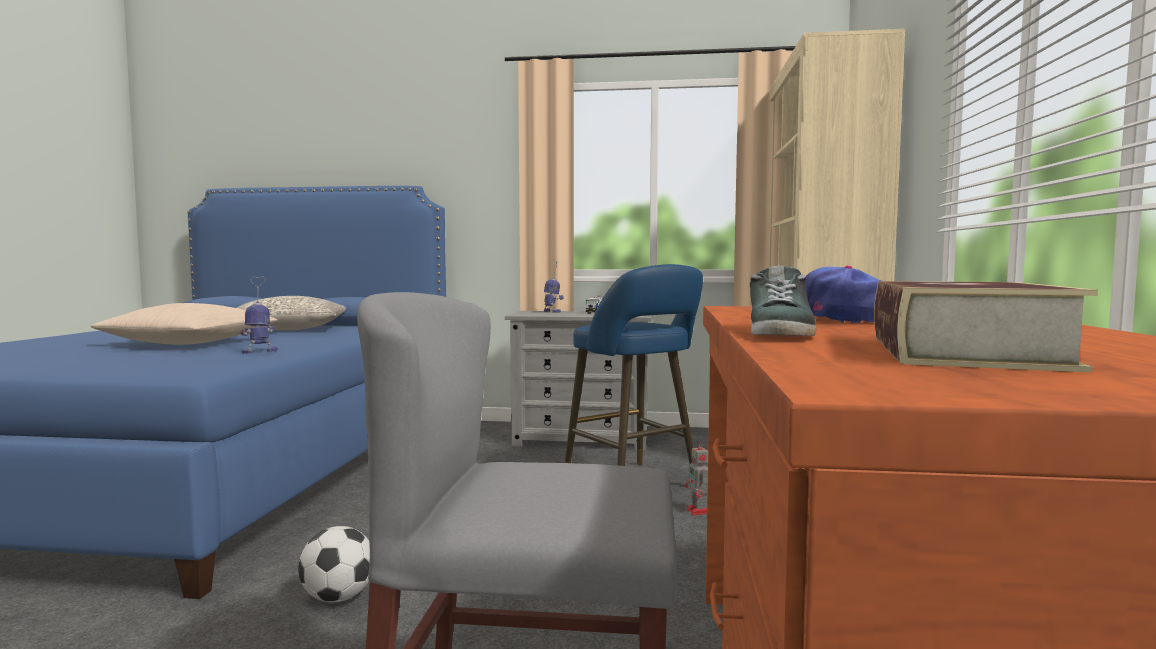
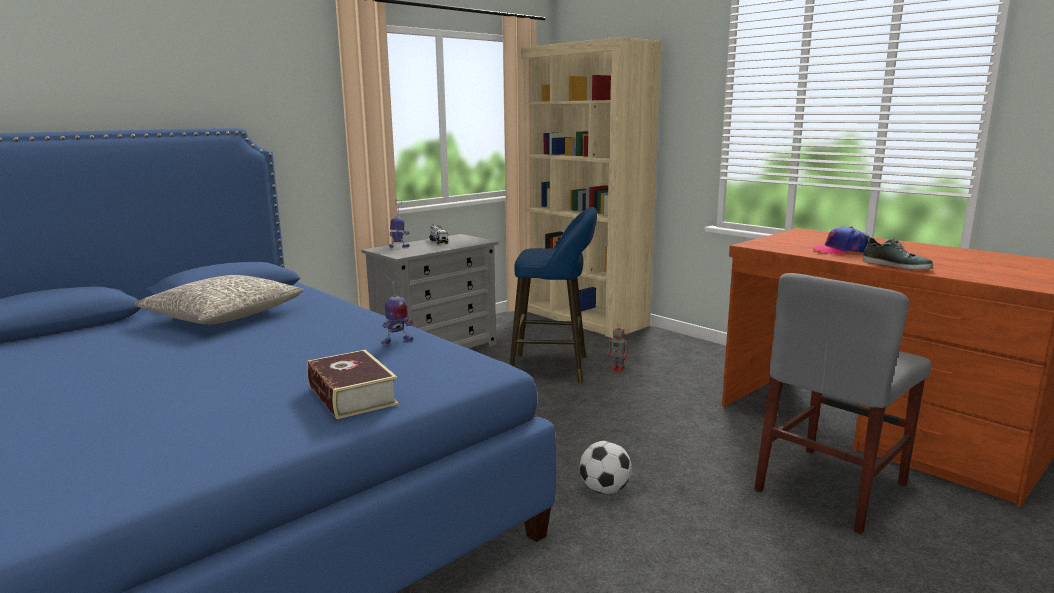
camera: 50 degrees left, 10 degrees up
(191, 343) = (261, 355): beige pillow -> none
(260, 352) = (396, 341): toy robot -> toy robot turned 120 degrees counterclockwise
(962, 352) = (971, 266): book -> book (352, 395)

